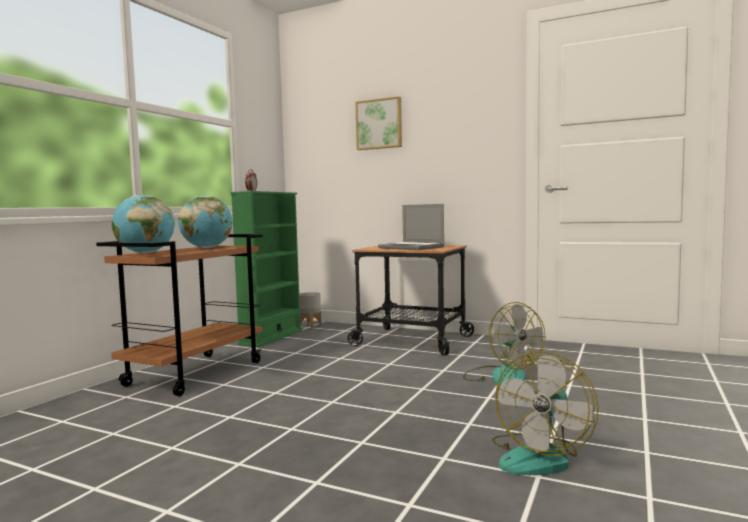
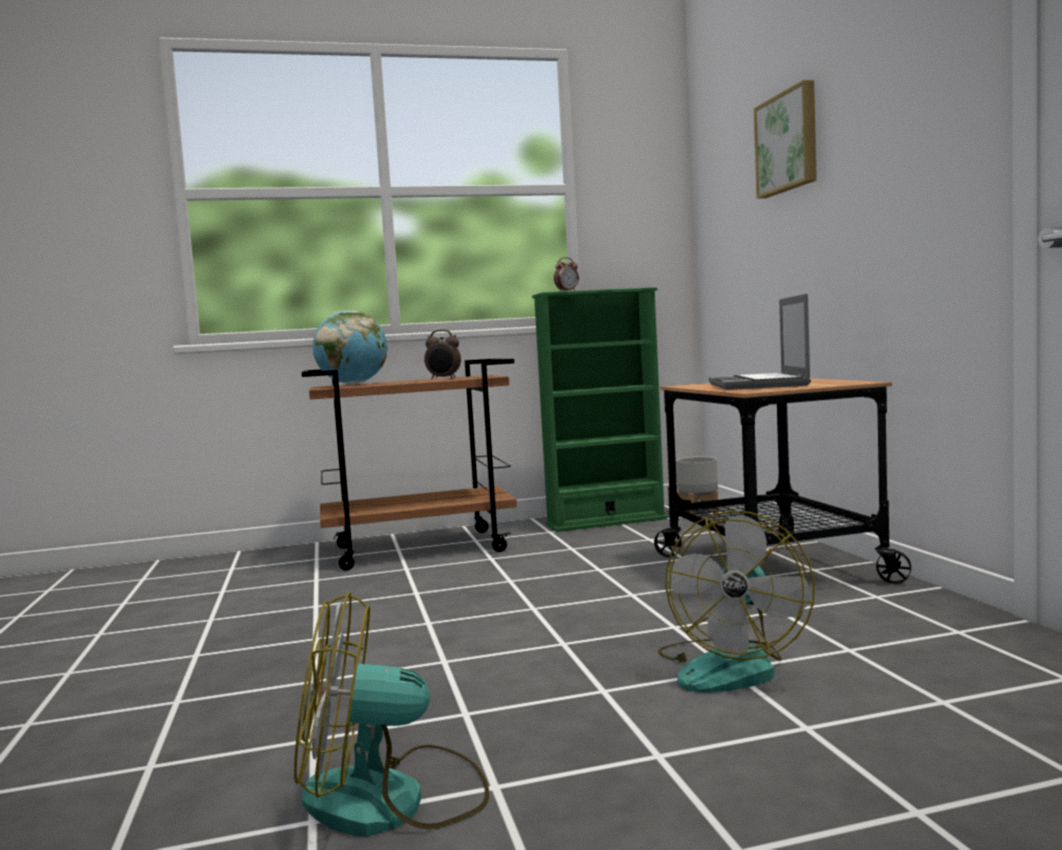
camera: 50 degrees right, 0 degrees up
(207, 248) = (444, 378): globe -> alarm clock

